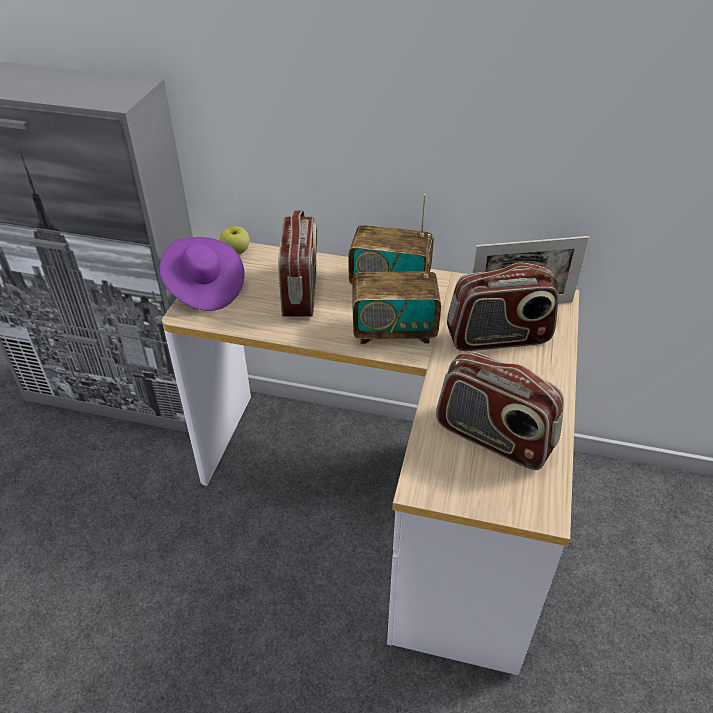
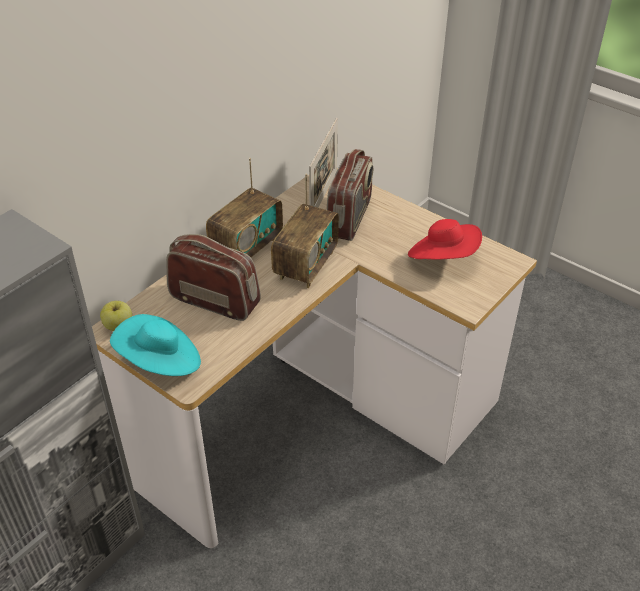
camera: 65 degrees left, 0 degrees up
(204, 289) = (160, 362): purple hat -> turquoise hat
(493, 438) = (443, 258): radio -> red hat

